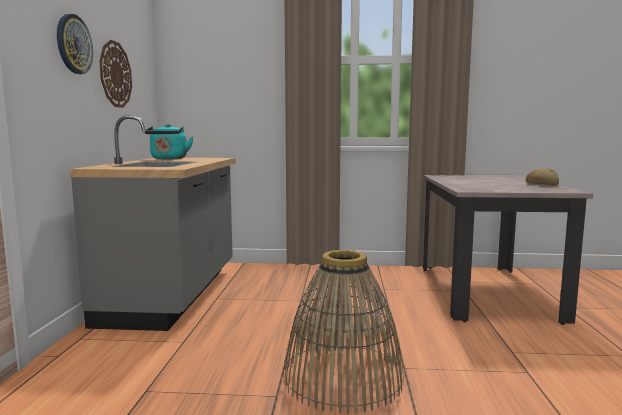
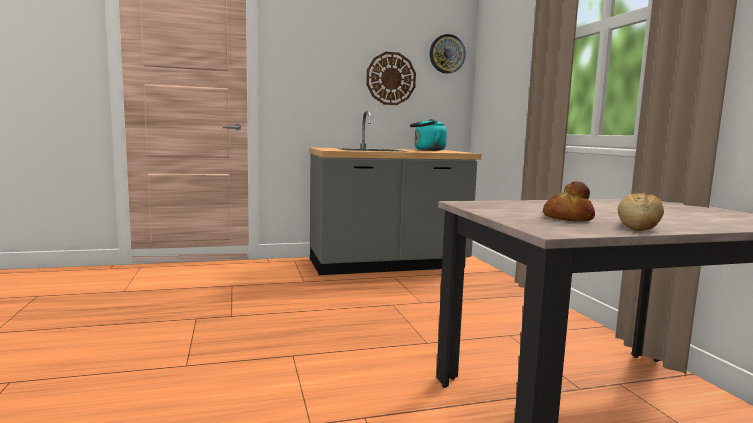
camera: 70 degrees right, 0 degrees up
(73, 44) = (335, 61): wall clock -> wall clock (447, 54)
(343, 378) = (263, 333): basket -> none
(522, 187) = (567, 218): none -> bread

